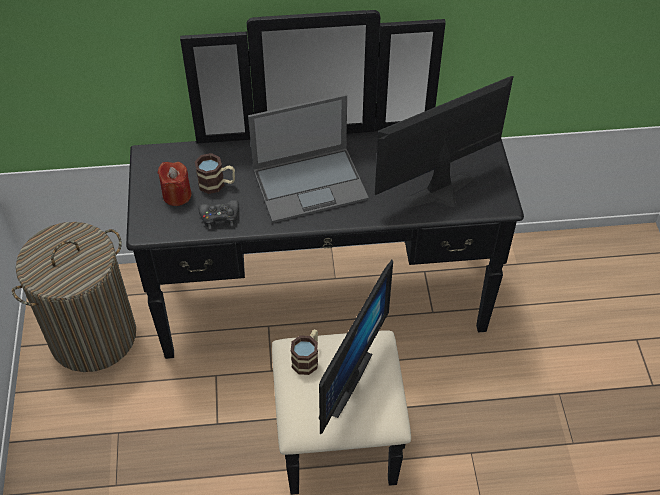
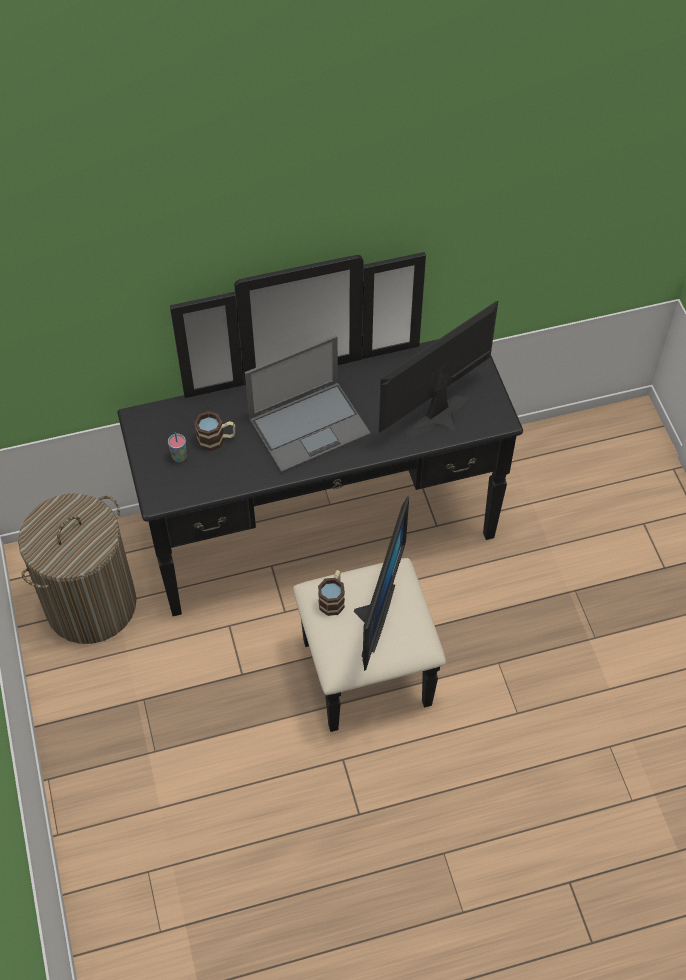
camera: 10 degrees left, 5 degrees up
(177, 195) = (179, 457): red candle -> cup
(219, 217) = (228, 474): black game controller -> none

